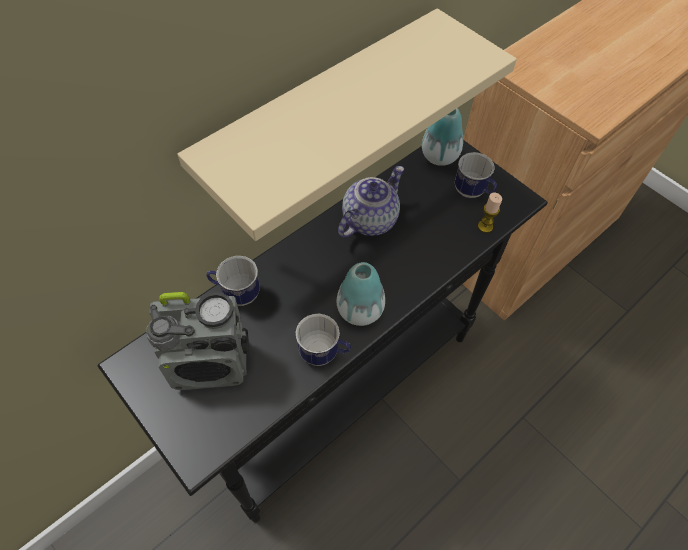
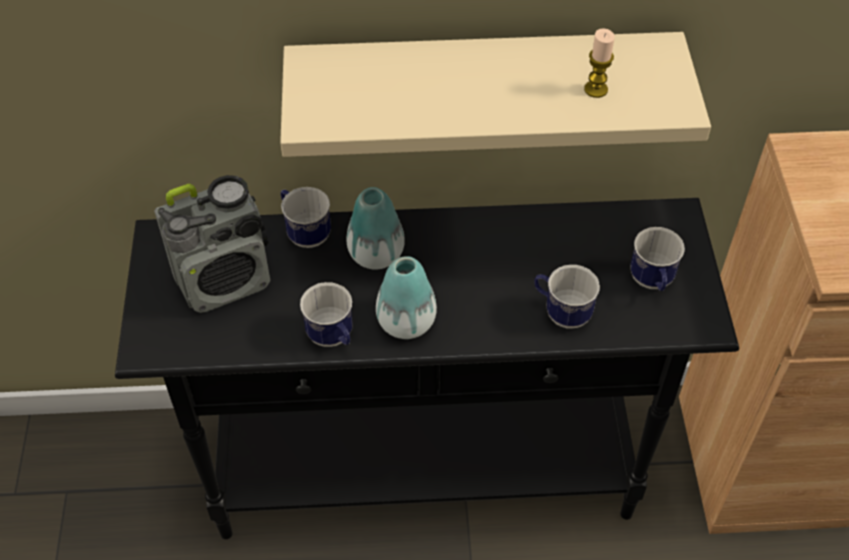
camera: 40 degrees right, 5 degrees down
(211, 365) = (225, 281): radio -> radio turned 60 degrees counterclockwise
(369, 219) = (503, 241): teapot -> none
(439, 156) = (653, 222): vase -> vase (376, 254)
(442, 242) = (561, 313): none -> mug
(485, 226) = (628, 326): candle -> candle (596, 89)

